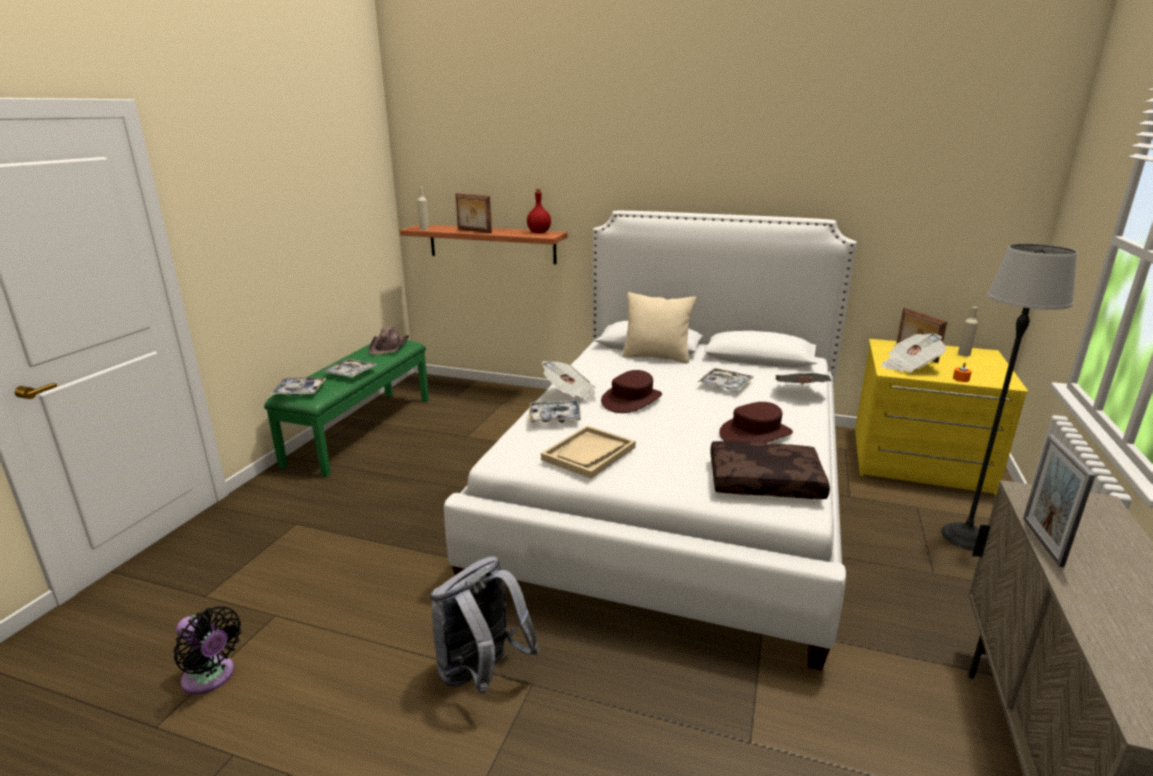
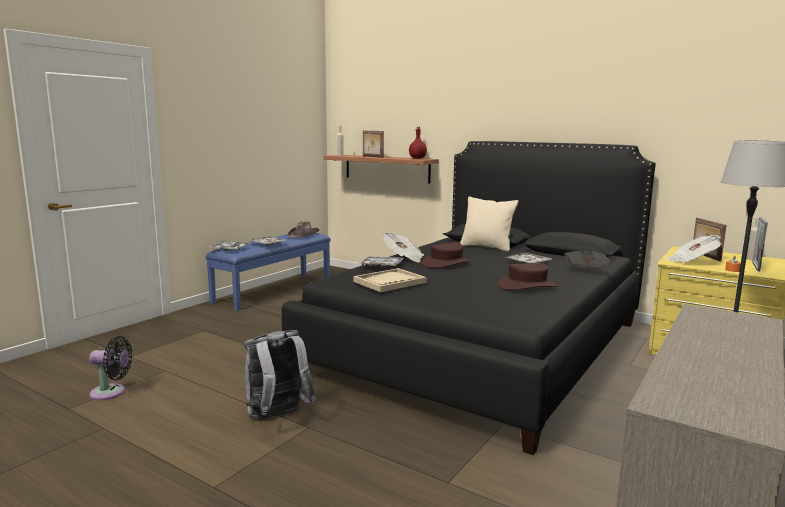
camera: 15 degrees right, 10 degrees down
(211, 677) = (111, 393): black fan -> black fan turned 45 degrees counterclockwise
(360, 430) = (273, 290): green bench -> blue bench
(673, 492) = (480, 345): white bed -> black bed
(765, 481) = (511, 306): brown pillow -> none
(1042, 541) = (680, 330): picture frame -> picture frame (755, 266)

